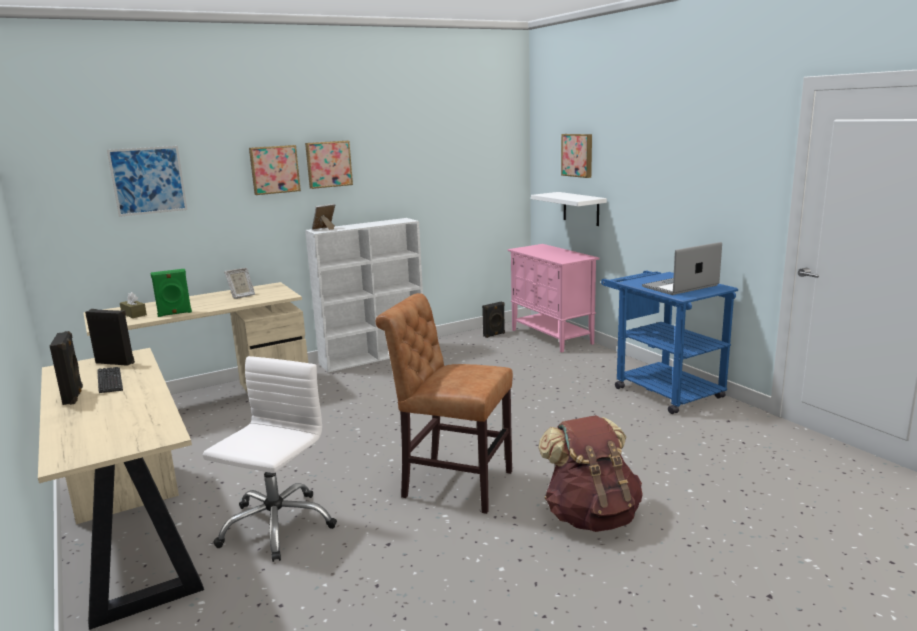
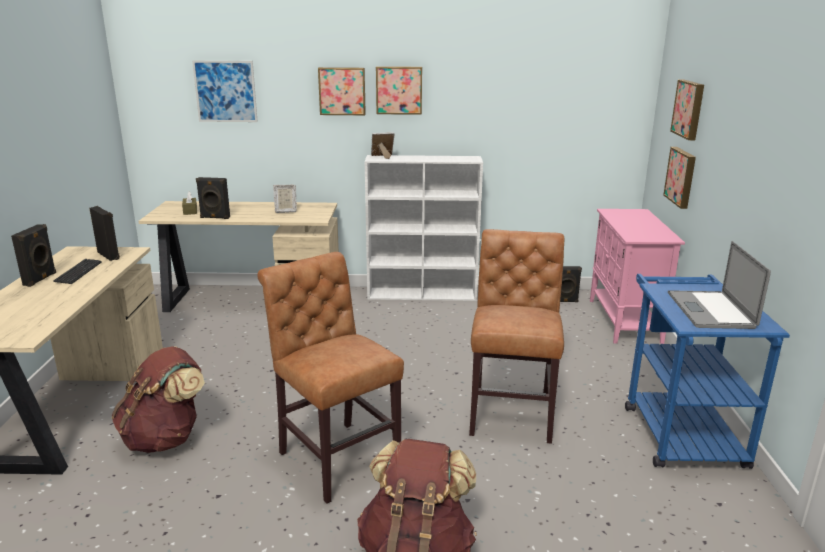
camera: 30 degrees right, 5 degrees up
(175, 314) = (215, 217): green speaker -> black speaker
(276, 525) = (165, 438): white office chair -> brown backpack
(545, 413) = (511, 411): none -> brown chair
(581, 208) = (681, 177): white shelf -> picture
(680, 286) = (710, 310): laptop -> laptop turned 90 degrees counterclockwise

